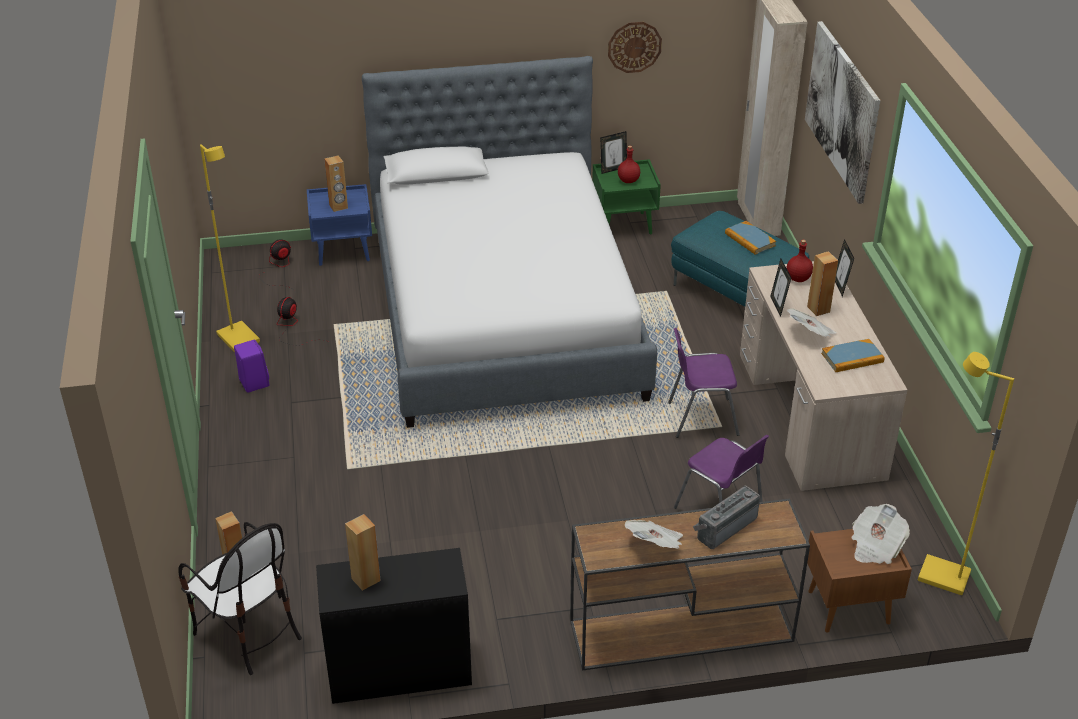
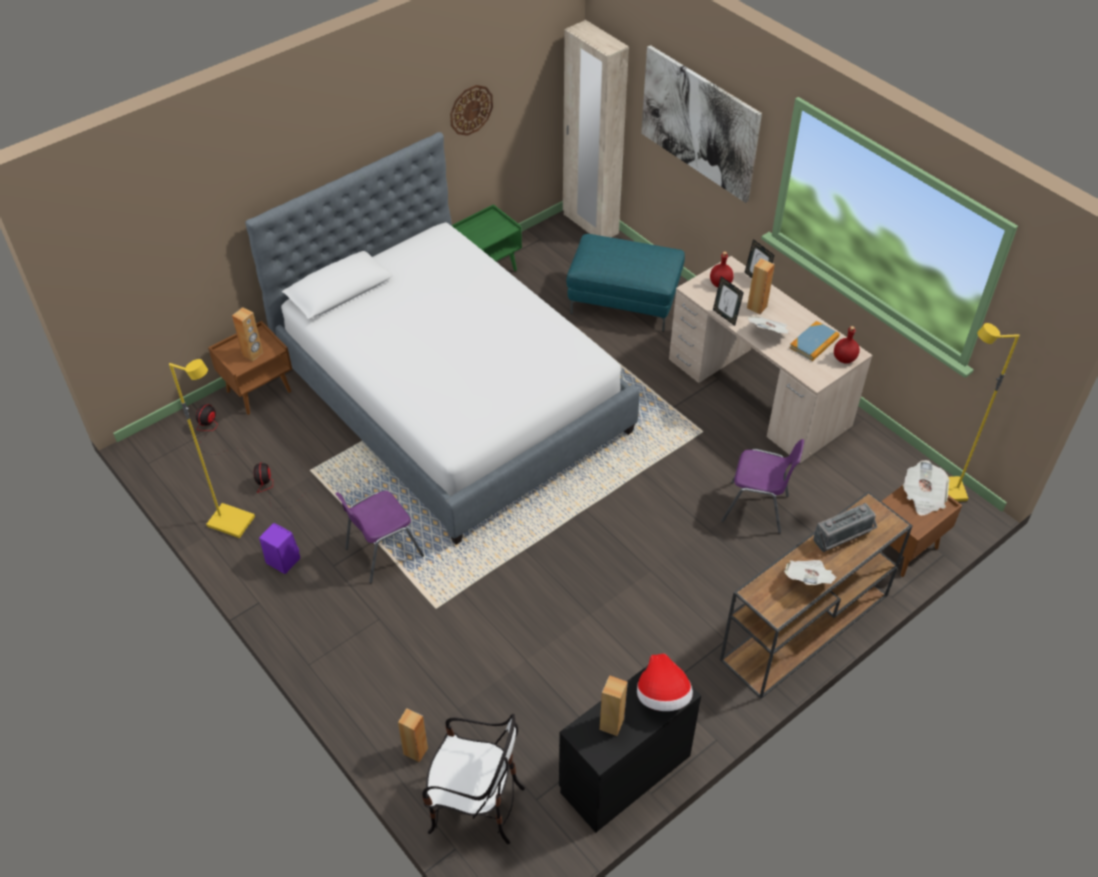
camera: 30 degrees left, 10 degrees up
(343, 251) = (259, 391): blue nightstand -> brown nightstand
(431, 579) = (663, 696): none -> hat
(613, 169) = (469, 225): picture frame -> none
(628, 180) = (490, 232): red bottle -> red bottle (844, 359)
(700, 418) = (682, 431): purple chair -> purple chair (382, 552)
(724, 527) = (843, 539): radio -> radio turned 135 degrees counterclockwise
(750, 240) = (636, 255): book -> none

